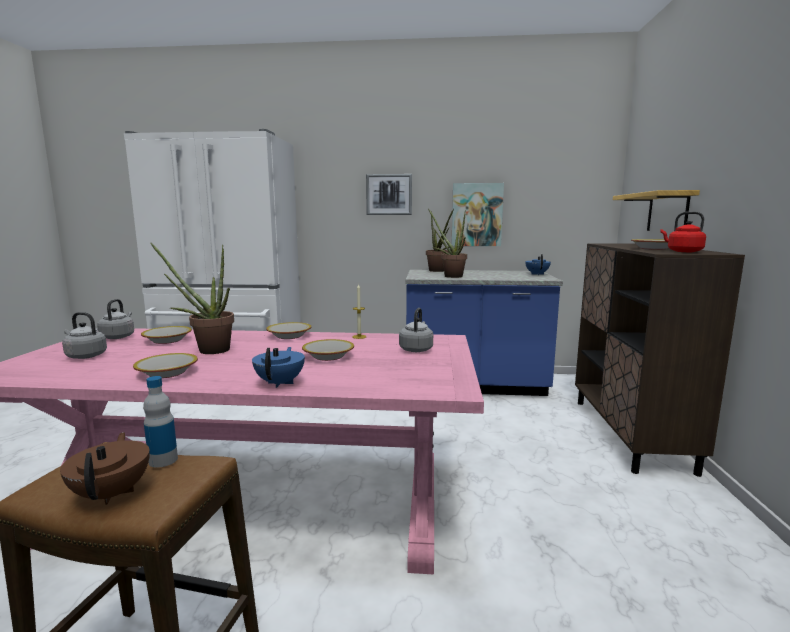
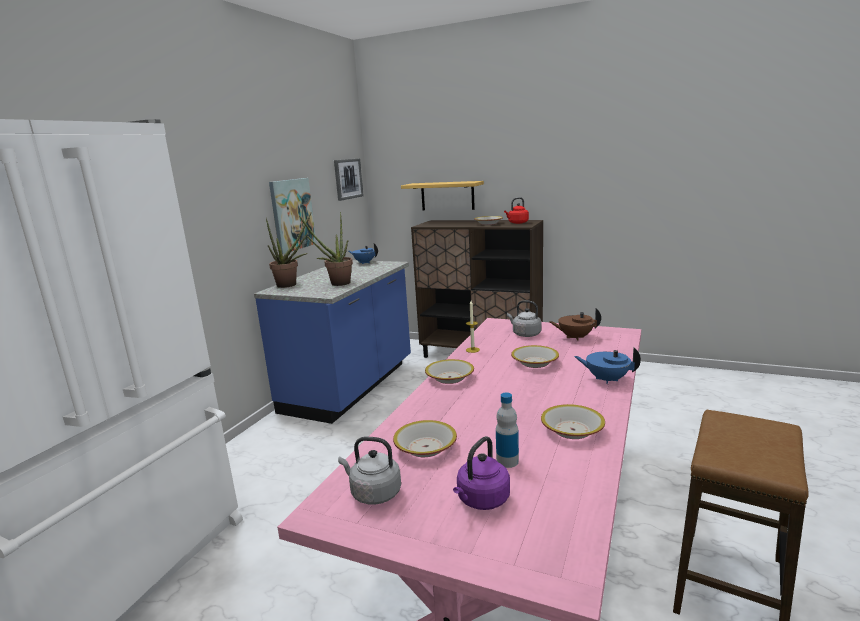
camera: 70 degrees left, 5 degrees up
(85, 356) = (481, 500): grey kettle -> purple kettle
(113, 493) = (770, 445): brown teapot -> brown teapot (575, 337)
(163, 460) = (718, 434): bottle -> bottle (507, 461)
(207, 350) = (489, 417): potted plant -> none
(389, 194) = (213, 203): picture -> picture (348, 179)

